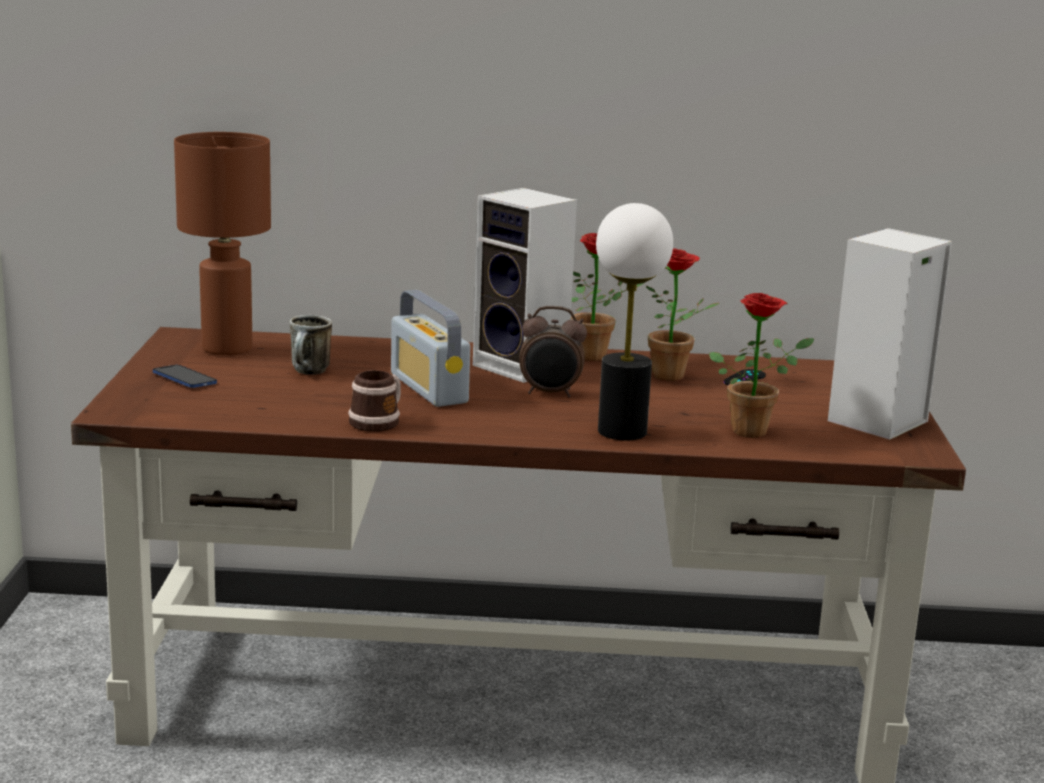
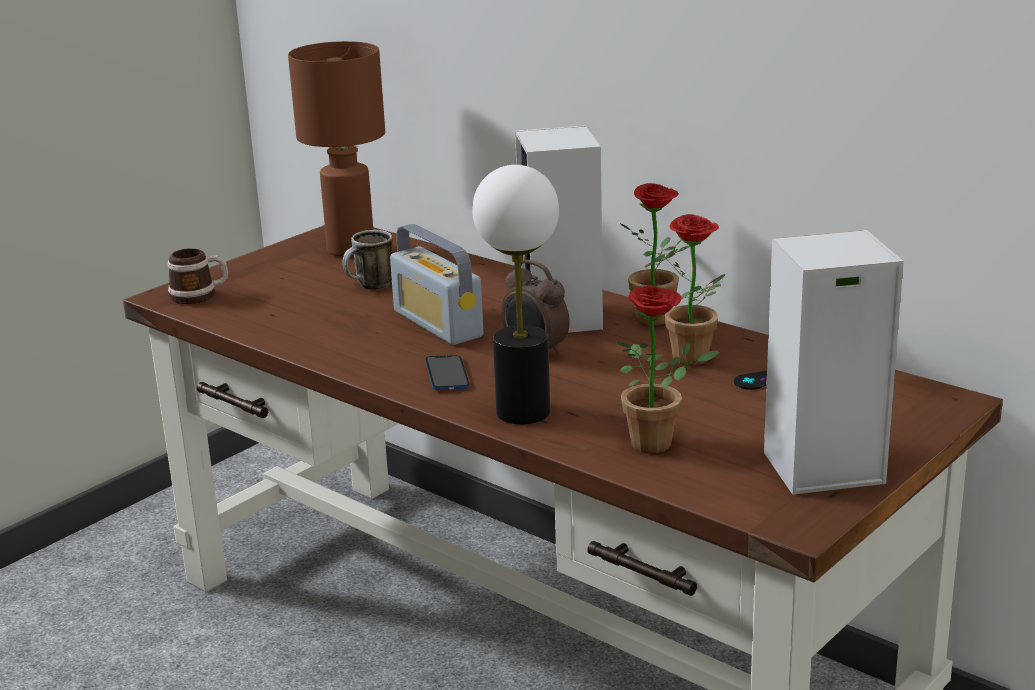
camera: 40 degrees right, 5 degrees up
(184, 378) = (268, 274): phone -> phone (447, 375)
(379, 421) = (335, 349): mug -> mug (200, 295)
(429, 388) = (438, 324): radio -> radio turned 45 degrees counterclockwise

